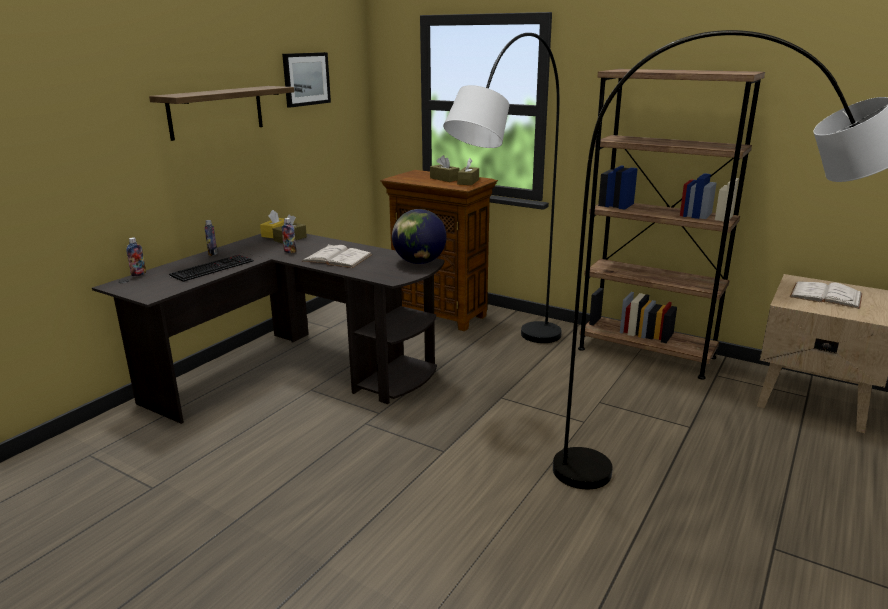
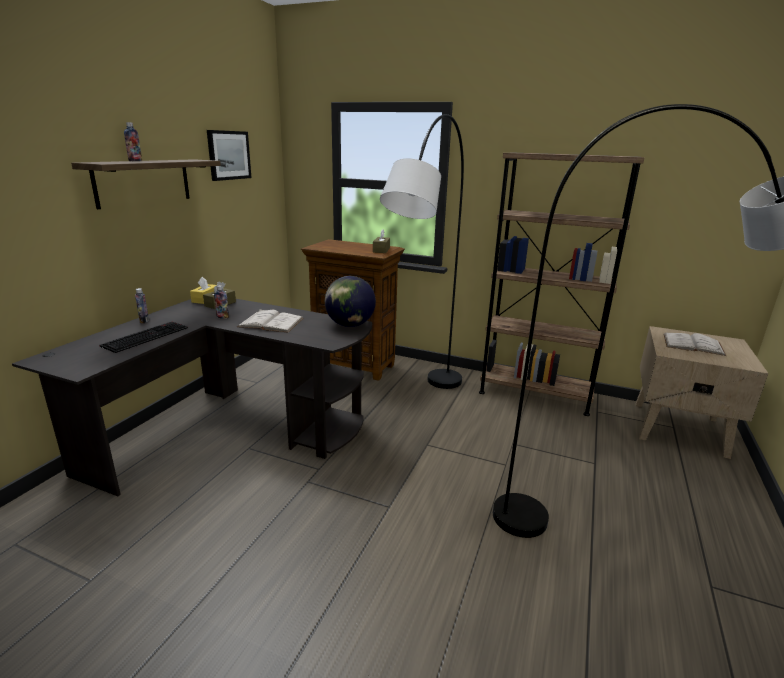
camera: 10 degrees left, 0 degrees up
(138, 274) = (66, 346): bottle -> bottle (135, 161)
(444, 179) = (359, 247): brown tissue box -> none

